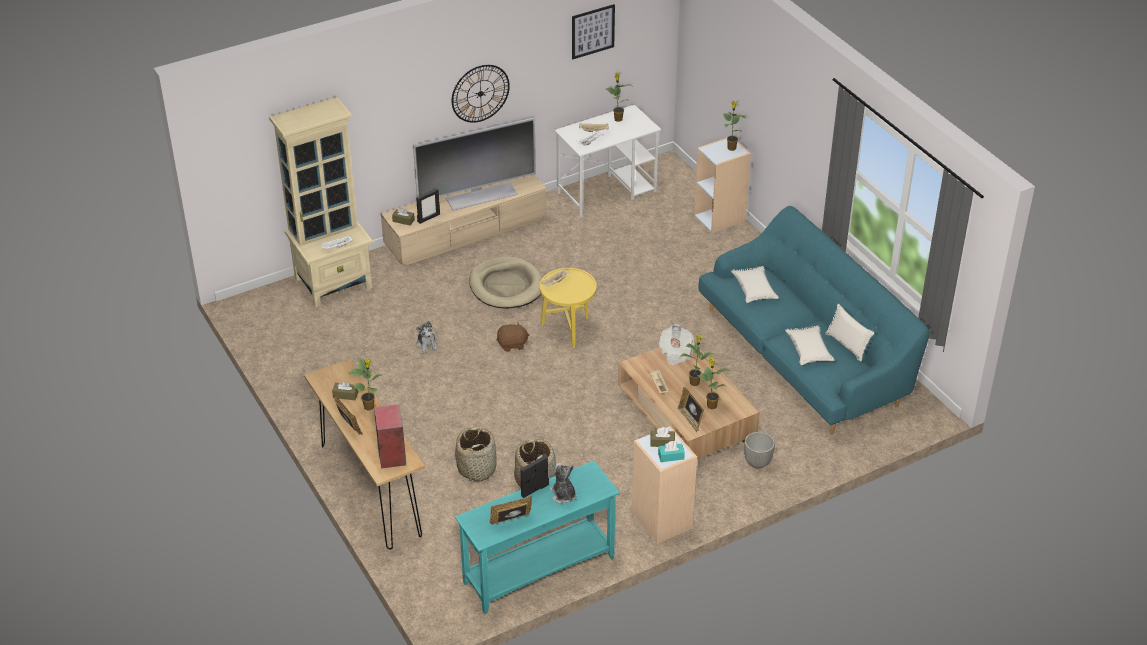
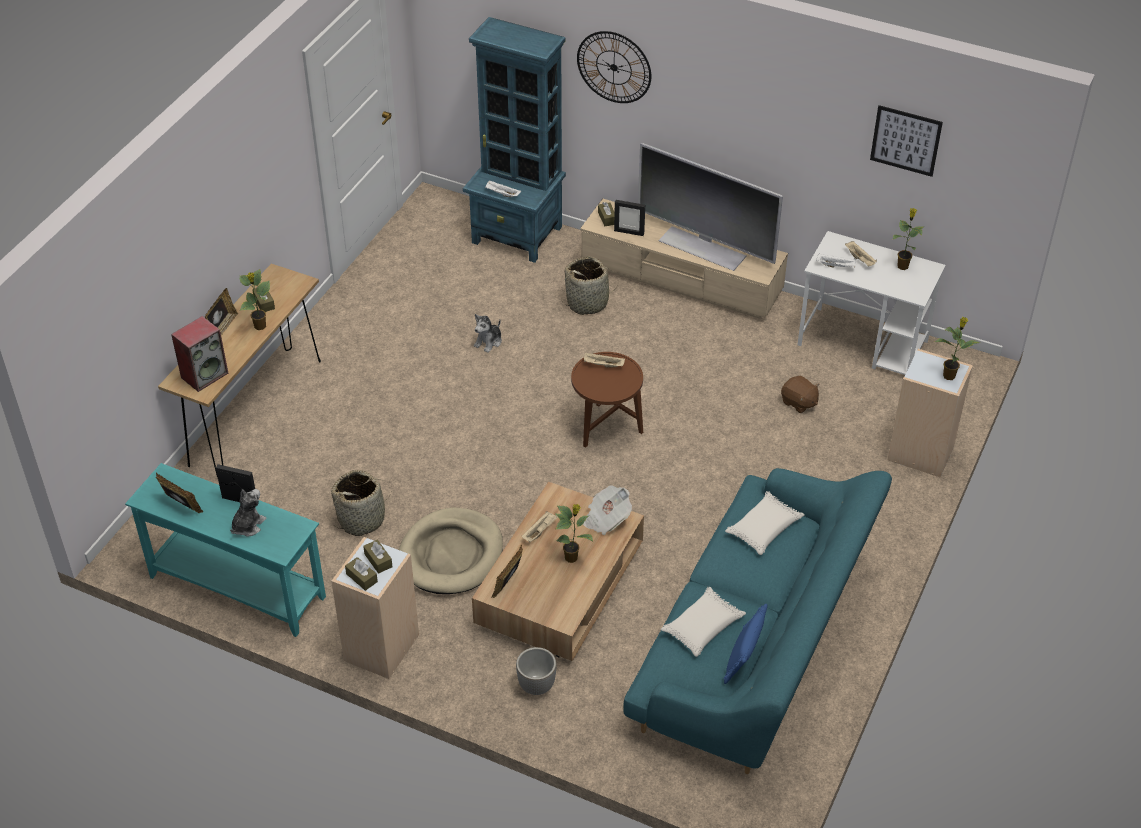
camera: 55 degrees right, 5 degrees up
(334, 283) = (516, 235): beige cabinet -> blue cabinet
(477, 468) = (344, 468): basket -> basket (588, 302)
(480, 93) = (742, 132): wall clock -> wall clock (614, 67)
(506, 286) = (630, 349): beige dog bed -> beige dog bed (451, 555)
(512, 345) = (545, 400): brown plush toy -> brown plush toy (799, 403)
(568, 331) = (606, 429): yellow side table -> brown side table
(671, 456) = (361, 578): turquoise tissue box -> brown tissue box
(711, 405) = (546, 589): potted plant -> none
(847, 345) = (743, 658): white pillow -> blue pillow

